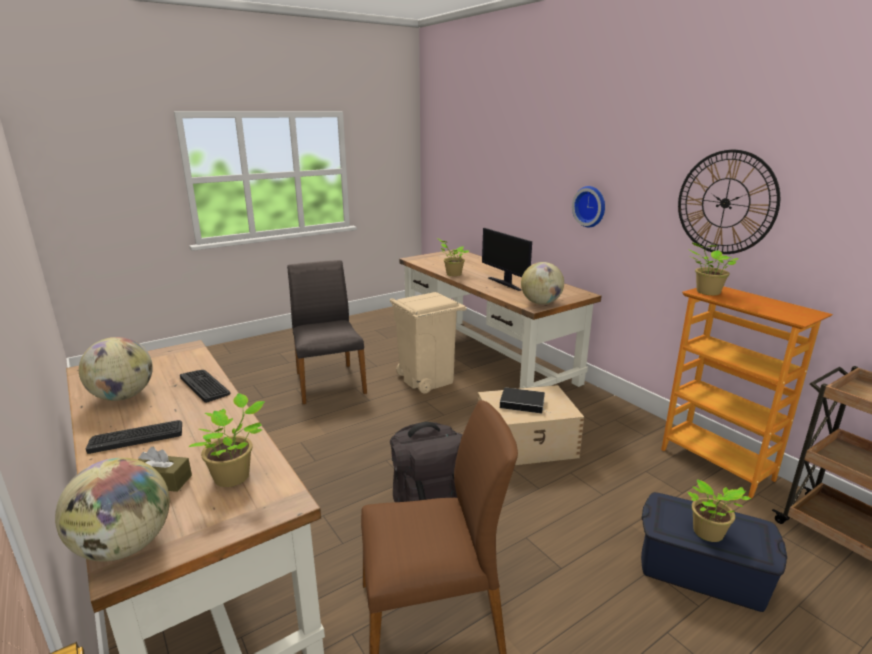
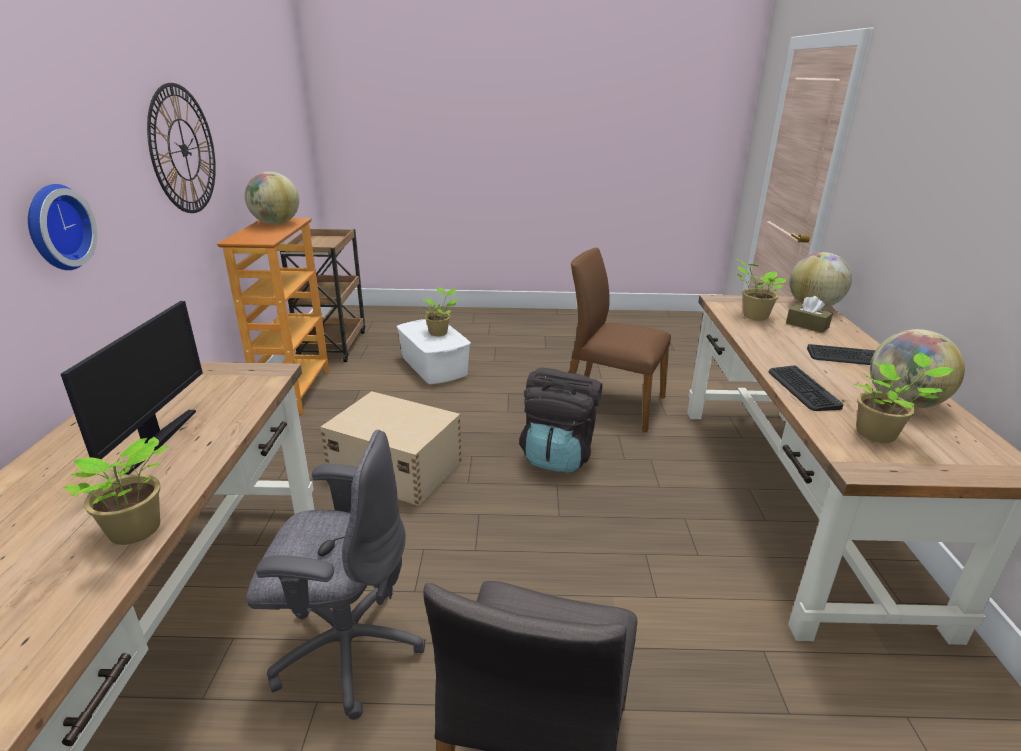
camera: 145 degrees left, 5 degrees up
(427, 379) = (346, 649): beige trash can -> grey office chair
(523, 403) = (395, 421): book -> none
(541, 303) = (246, 375): globe -> globe (276, 223)
(701, 569) = (433, 366): blue storage box -> white storage box
(706, 292) = (261, 240): potted plant -> potted plant (879, 435)

